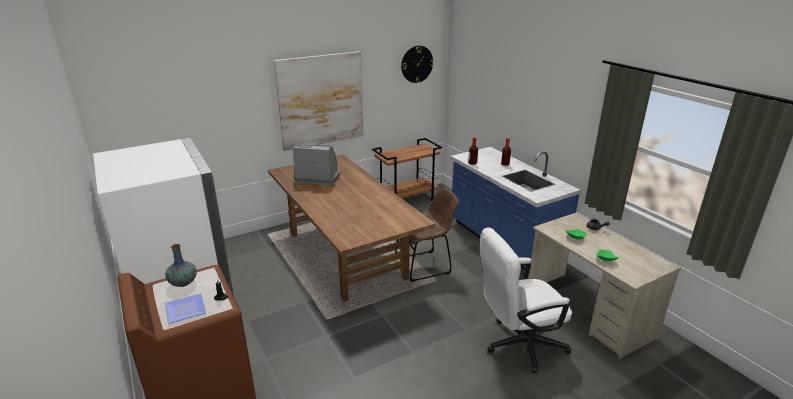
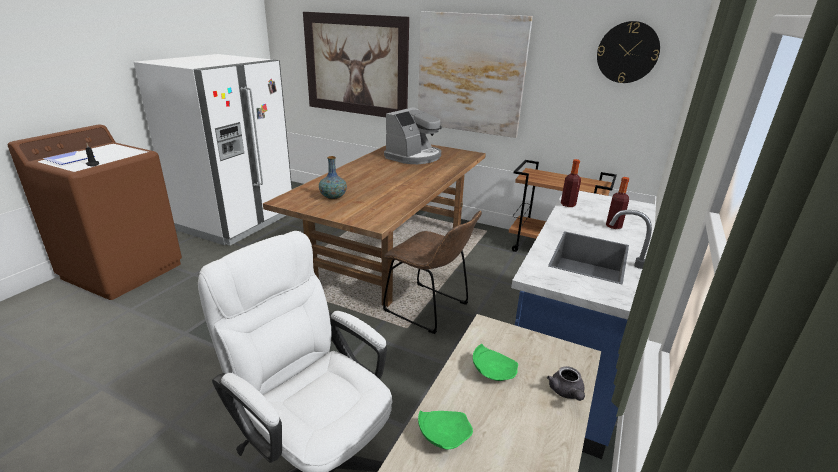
camera: 55 degrees right, 0 degrees up
(183, 283) = (116, 150): vase -> vase (333, 197)
(210, 118) = (355, 65): none -> picture
(318, 177) = (414, 157): coffee machine -> coffee machine turned 60 degrees clockwise

